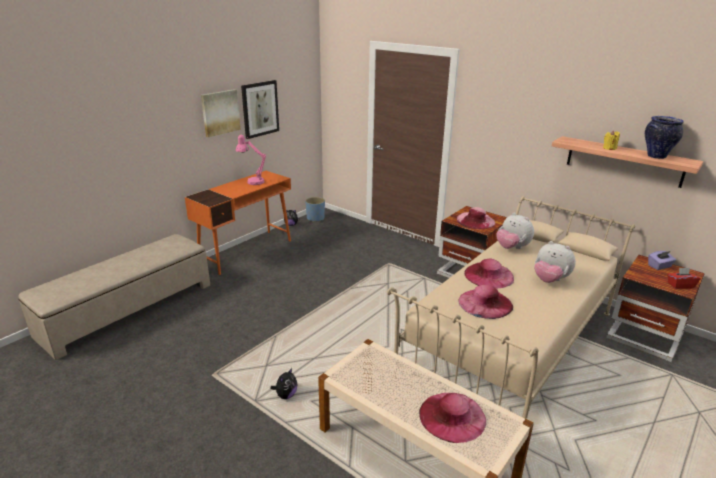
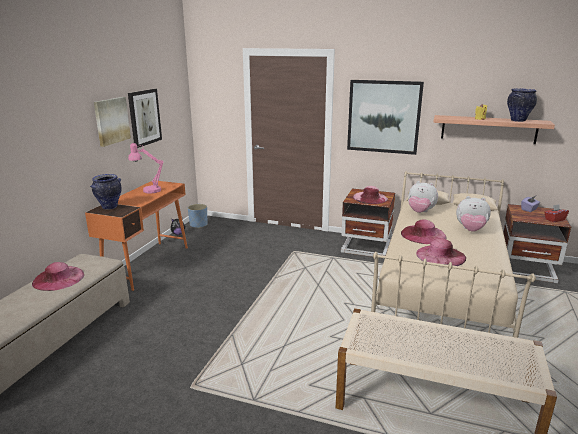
camera: 20 degrees left, 5 degrees down
(207, 195) = (109, 207): none -> vase
(286, 395) = (280, 386): plush toy -> none
(452, 416) = (479, 354): pink hat -> pink hat (58, 278)
(505, 131) = (383, 116): none -> picture

